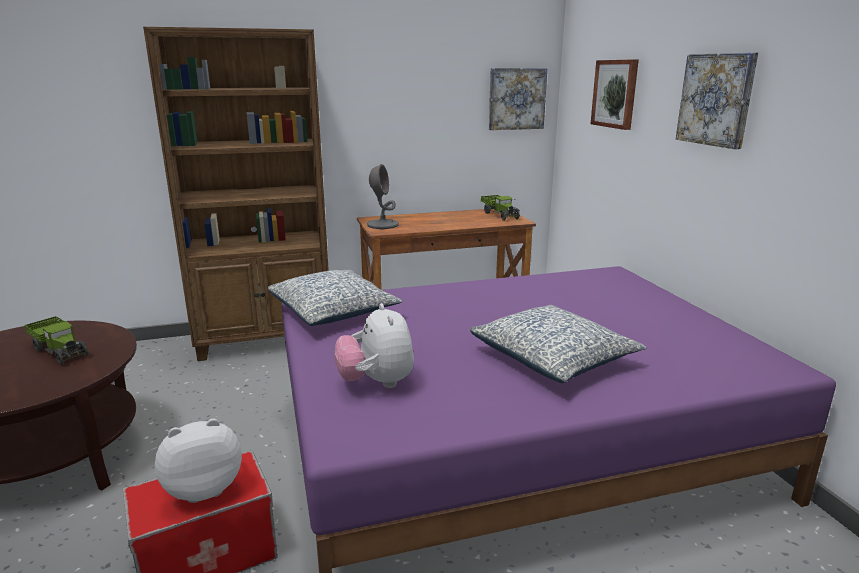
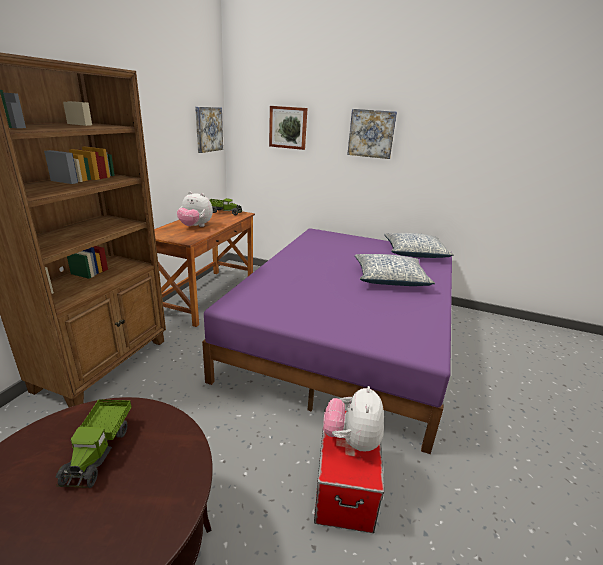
camera: 55 degrees left, 5 degrees up
(60, 351) = (100, 450): toy truck -> toy truck turned 105 degrees clockwise
(334, 311) = (257, 302): pillow -> pillow (415, 253)
(376, 383) = (371, 324): plush toy -> plush toy (195, 226)
(383, 225) = (175, 236): grey table lamp -> none

